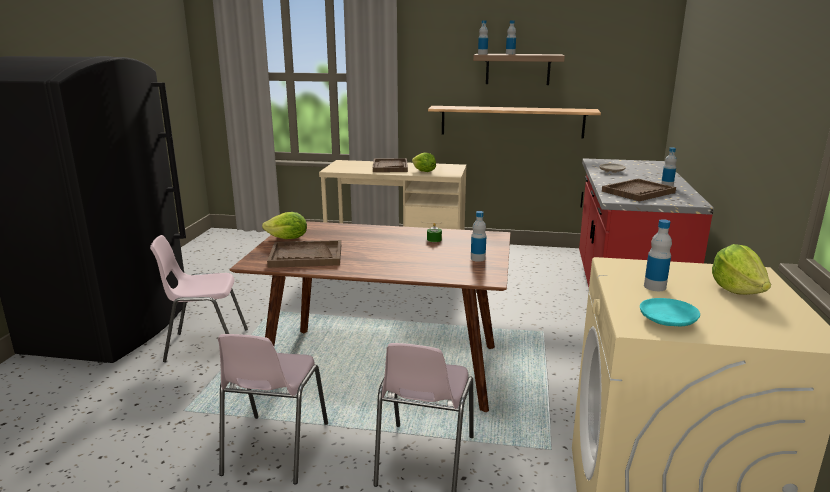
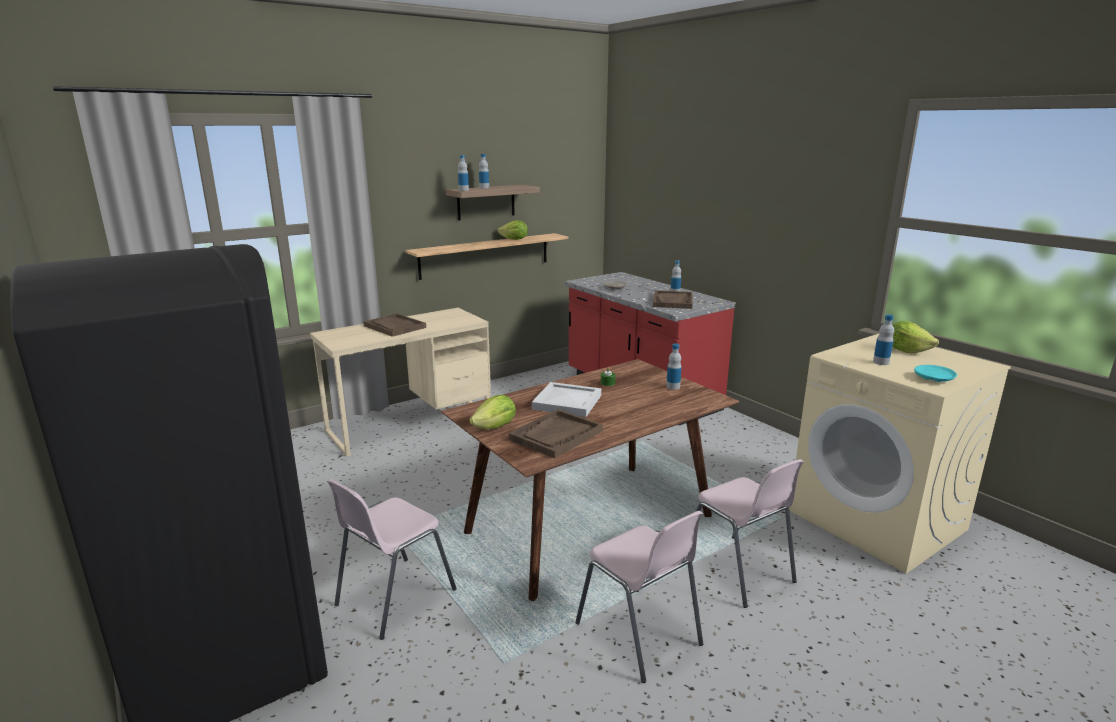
camera: 45 degrees left, 0 degrees up
(369, 241) = (567, 402): none -> white tray
(424, 172) = (441, 324): lettuce -> lettuce (514, 240)

